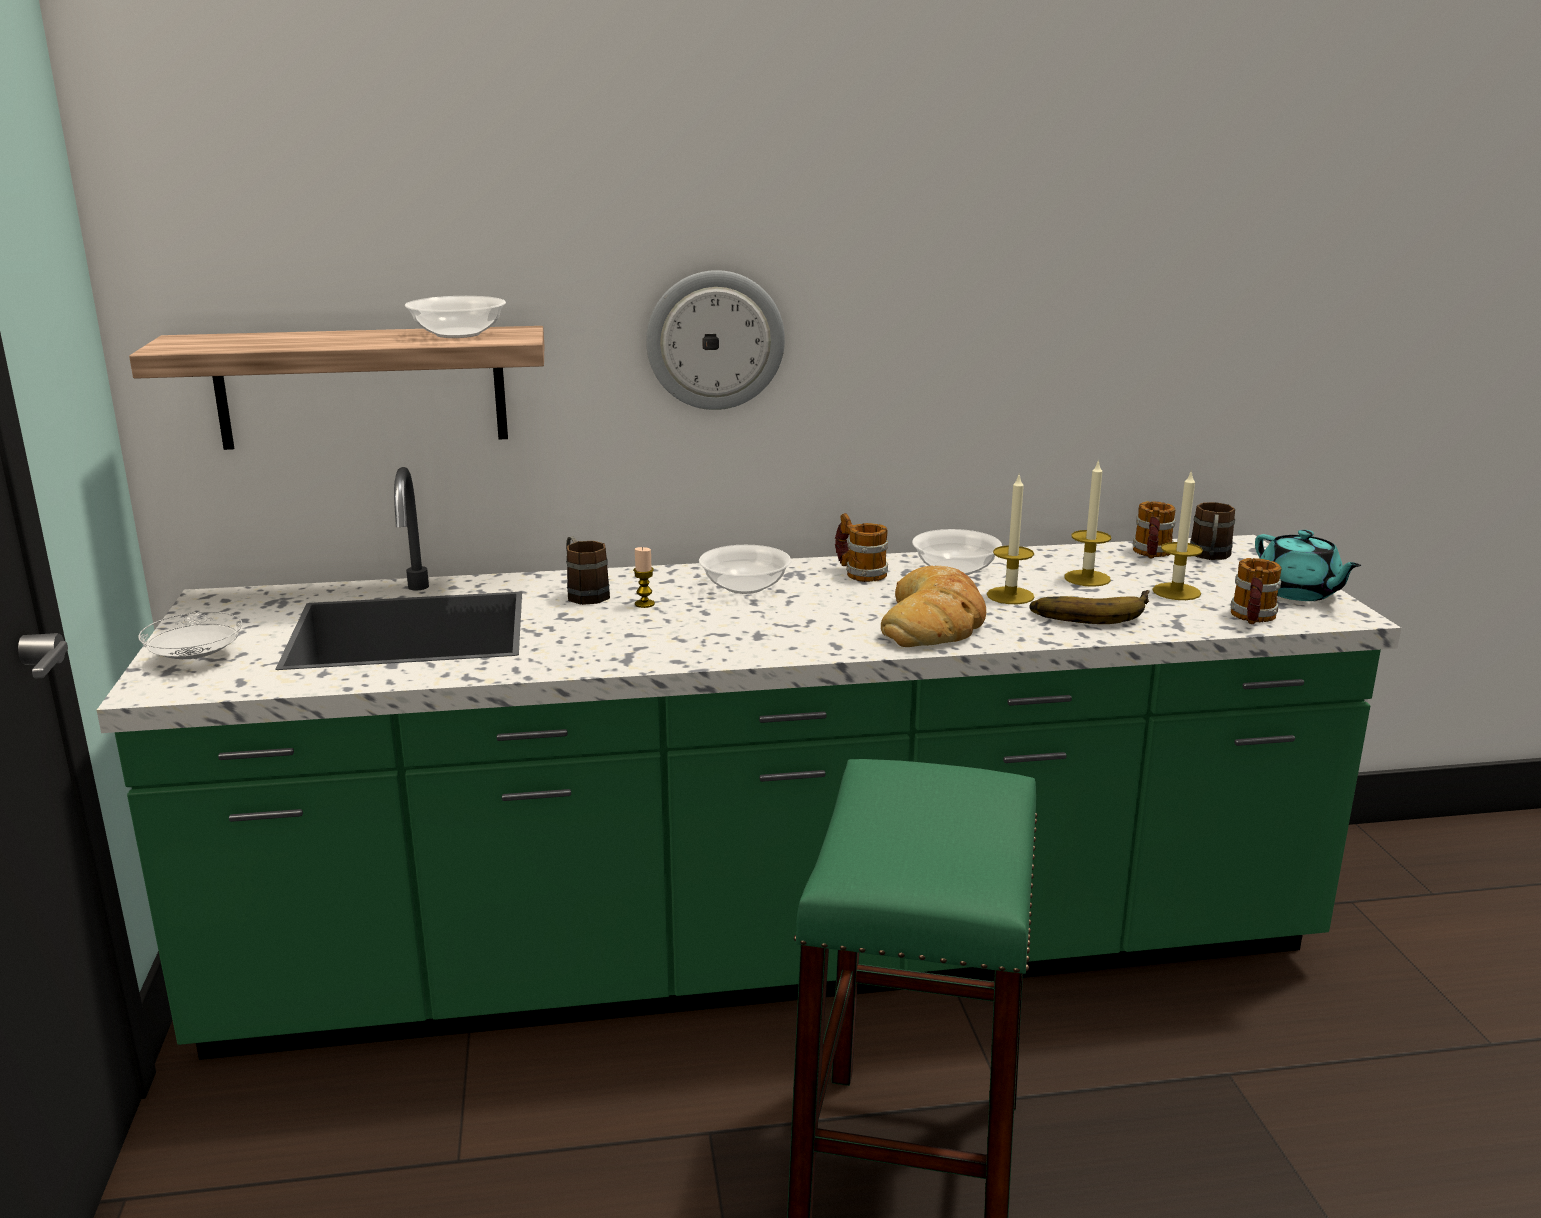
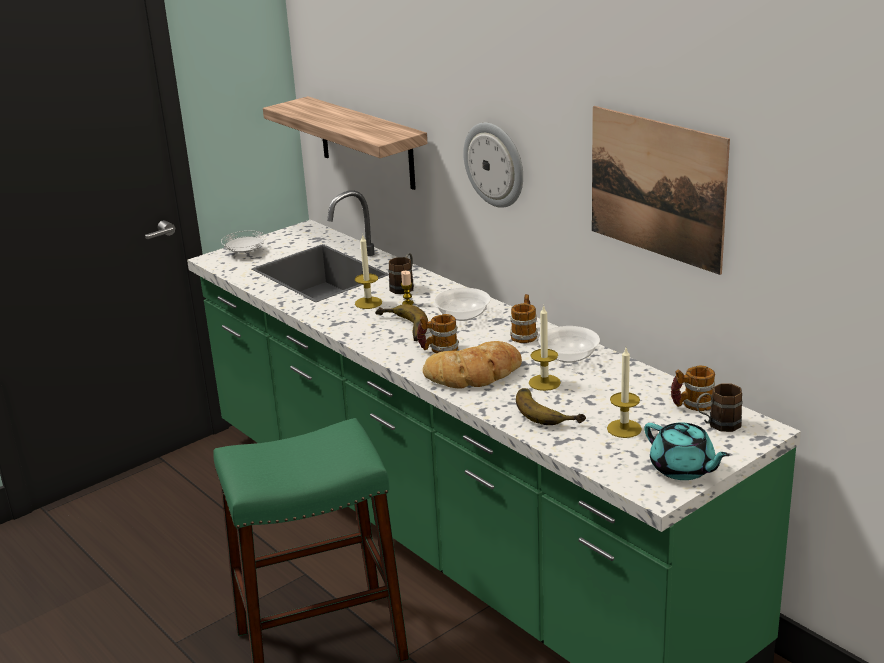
camera: 60 degrees right, 5 degrees up
(458, 334) = (377, 129): bowl -> none
(721, 626) = (401, 328): none -> banana
(1036, 292) = (656, 187): none -> picture
(1087, 578) = (609, 396): candle -> candle (368, 303)
(1252, 618) = (607, 462): mug -> mug (438, 349)
(1298, 592) = (683, 469): turquoise teapot -> turquoise teapot turned 75 degrees counterclockwise

